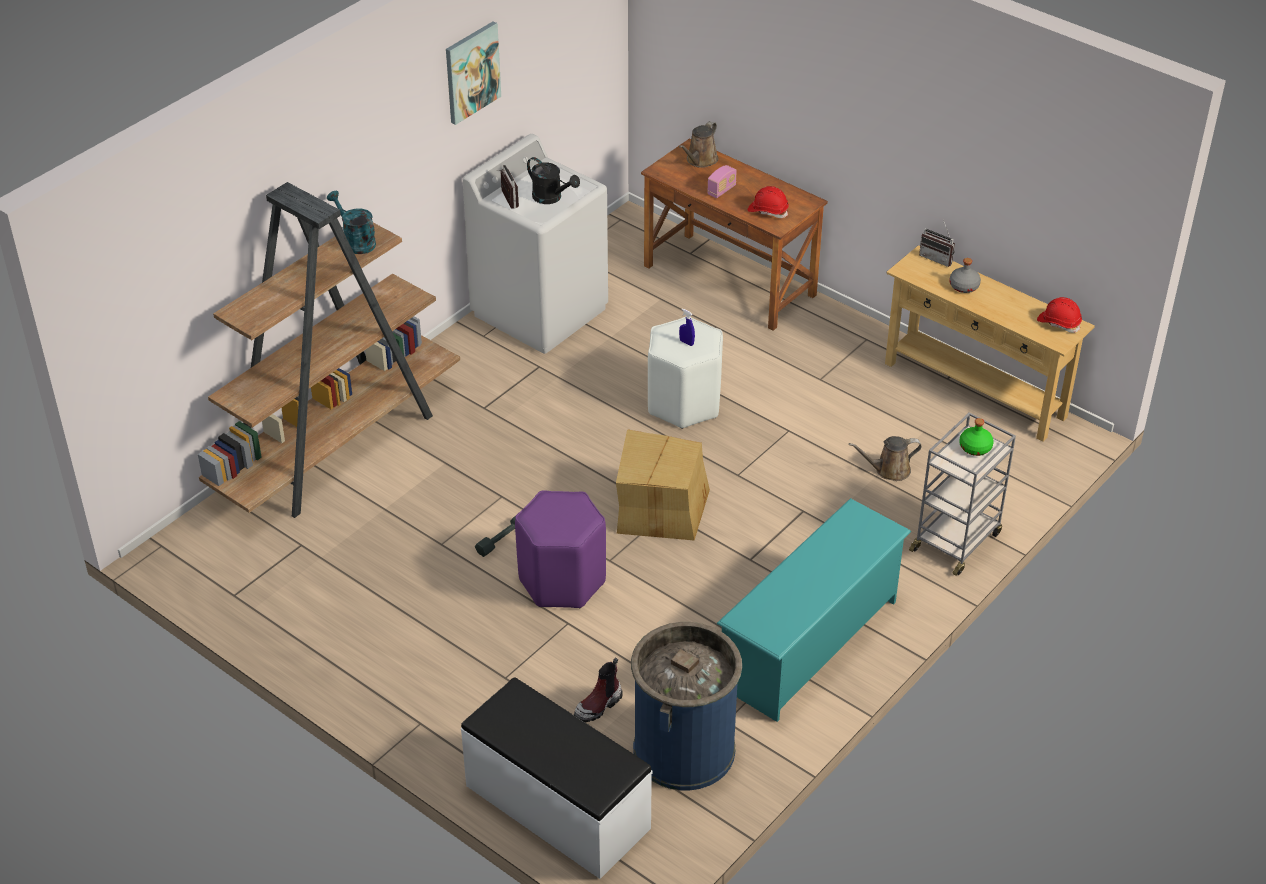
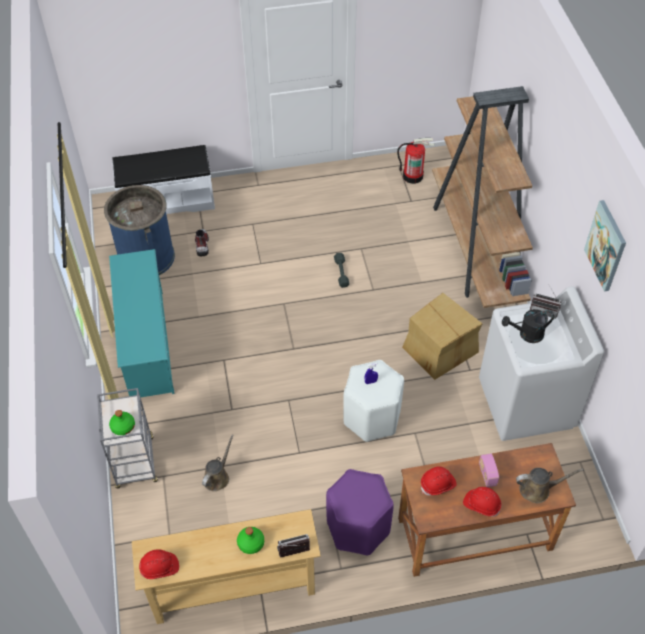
camera: 130 degrees right, 10 degrees up
(245, 569) = (413, 176): none -> fire extinguisher
(355, 241) = (509, 170): turquoise watering can -> none
(563, 581) = (288, 277): purple stool -> purple stool (357, 527)
(660, 508) = (298, 348): cardboard box -> cardboard box (439, 349)
(700, 160) = (538, 489): brown watering can -> brown watering can turned 105 degrees clockwise
(755, 181) = (481, 504): none -> red hard hat
(964, 286) = (250, 543): grey bottle -> green bottle

